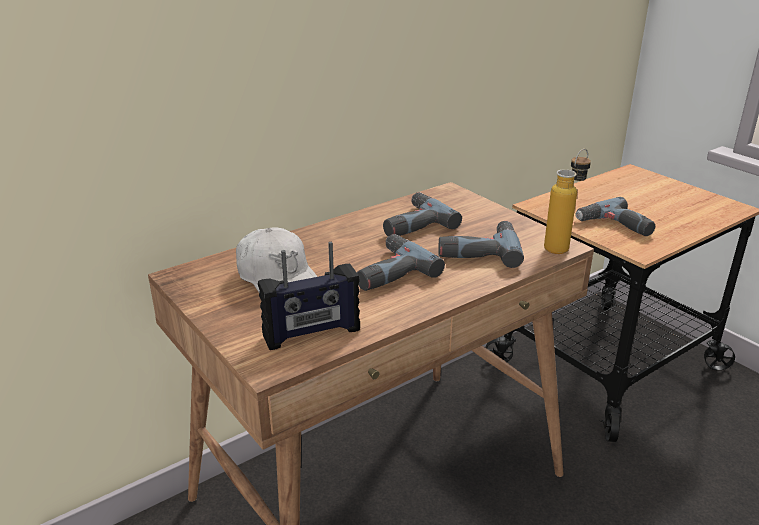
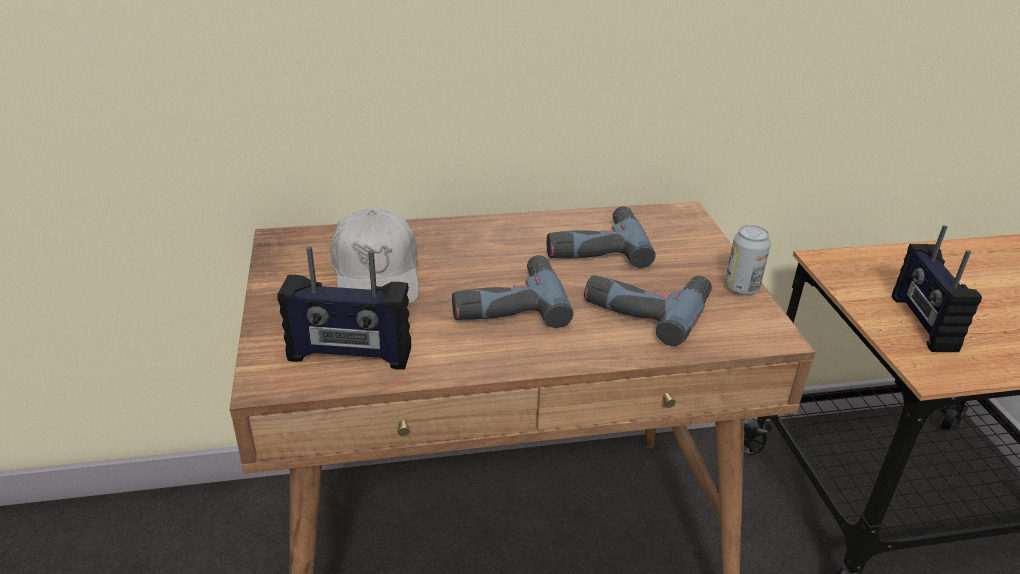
camera: 25 degrees right, 5 degrees up
(523, 225) = (741, 287): none -> can
(562, 246) = (770, 334): bottle -> none
(614, 226) = (922, 323): power drill -> radio

